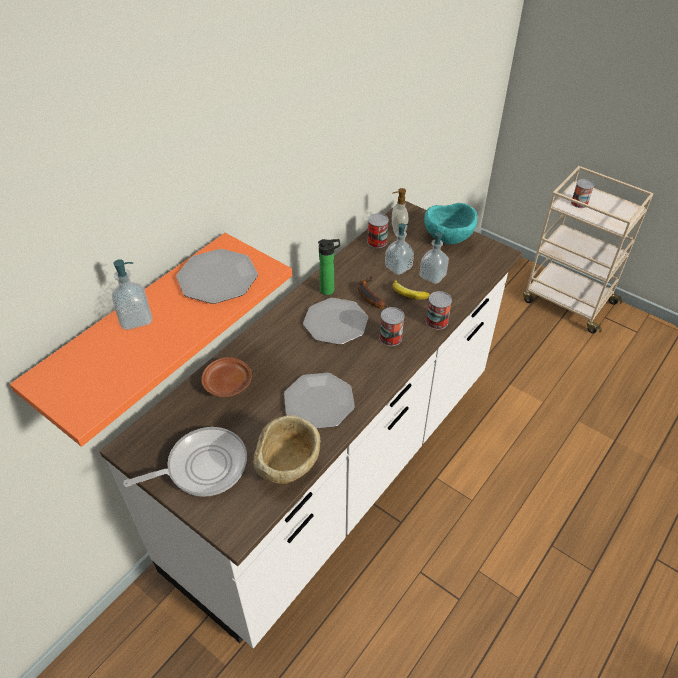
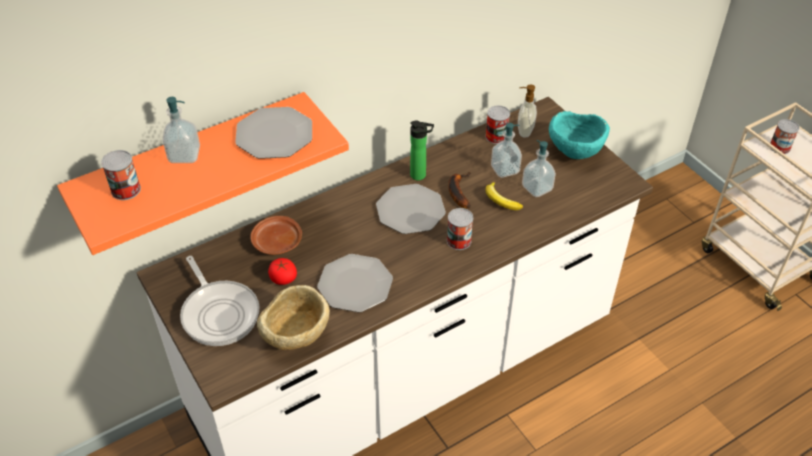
camera: 20 degrees right, 0 degrees up
(202, 466) = (219, 313): frying pan -> frying pan turned 60 degrees clockwise
(249, 415) = (283, 278): none -> tomato
(437, 321) = (516, 237): can -> can (126, 189)

